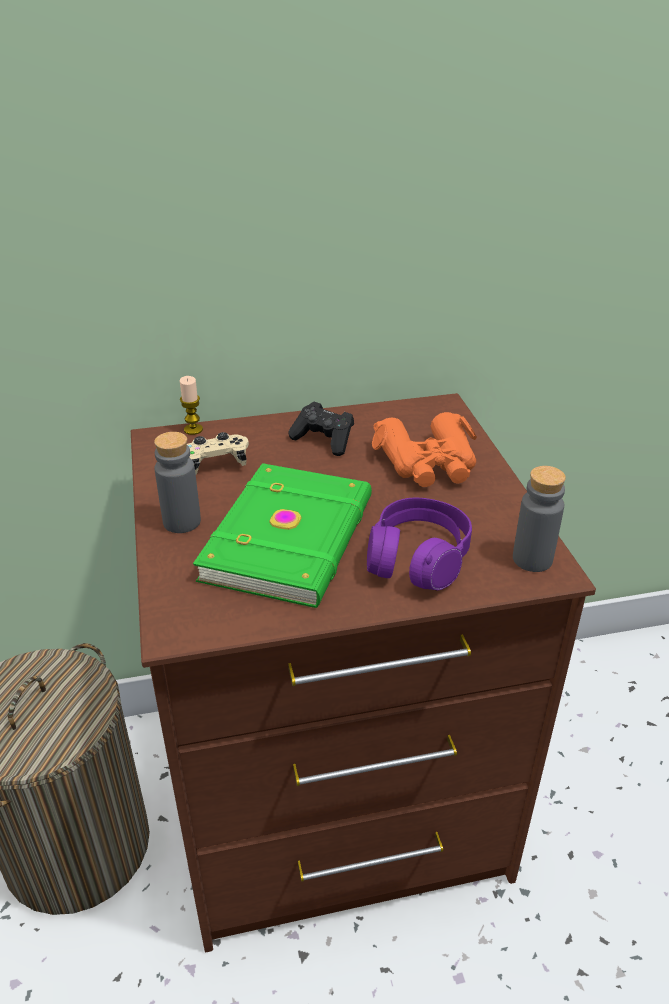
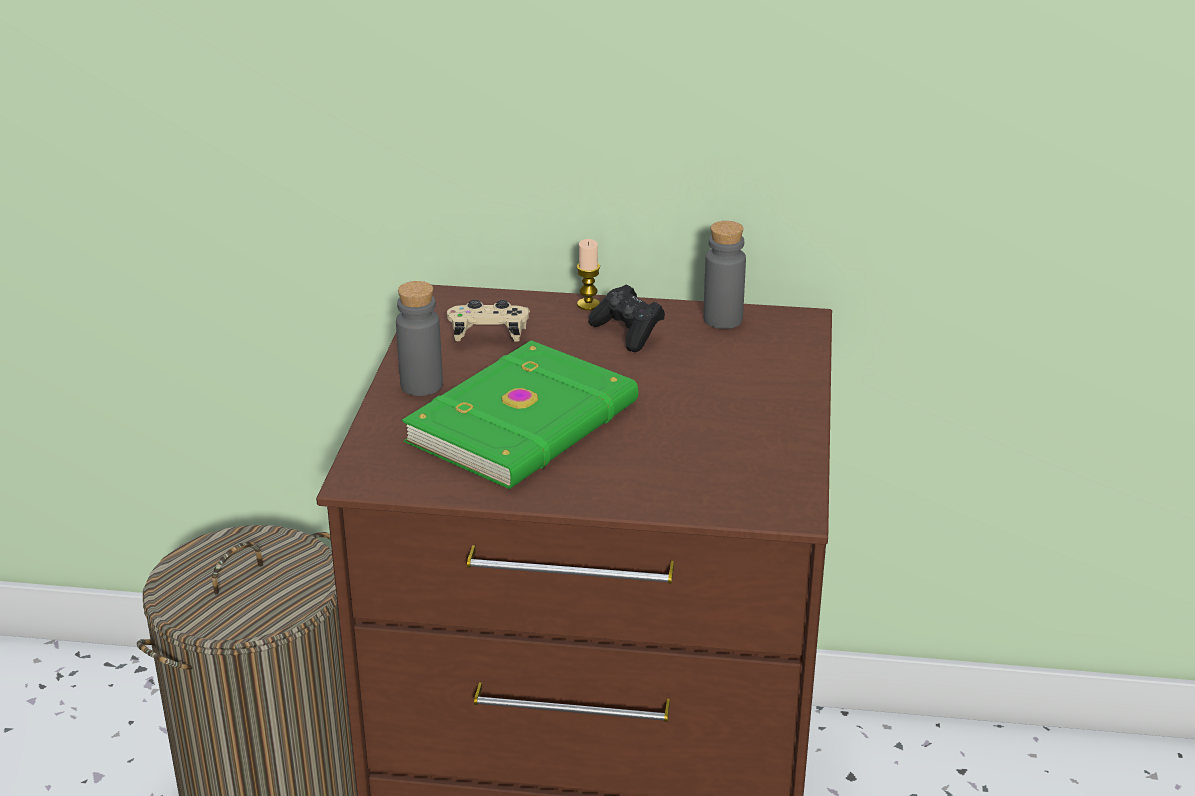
camera: 20 degrees right, 5 degrees down
(193, 429) = (487, 295): candle -> candle (588, 304)
(417, 558) = (648, 468): purple headphones -> none
(428, 463) = (733, 378): orange binoculars -> none
(532, 559) = (776, 495): grey bottle -> grey bottle (723, 319)

